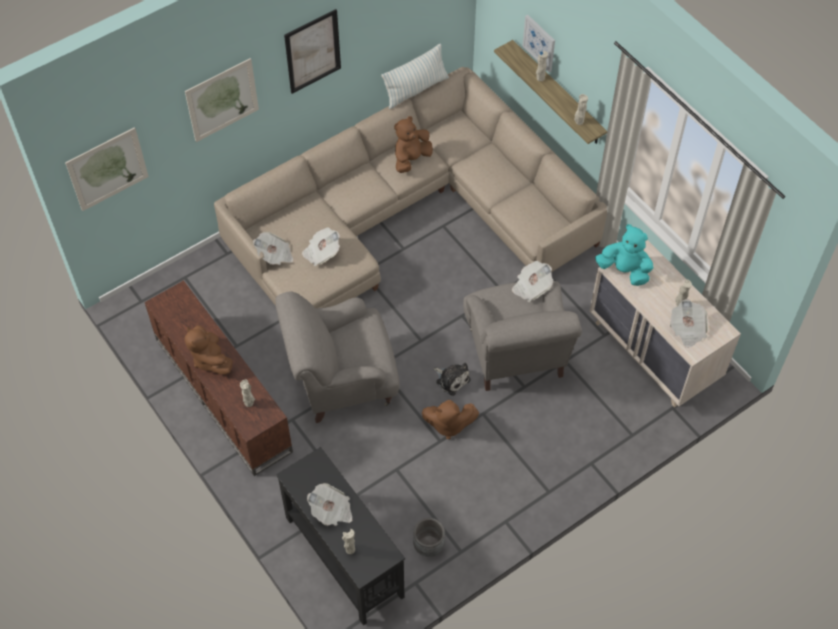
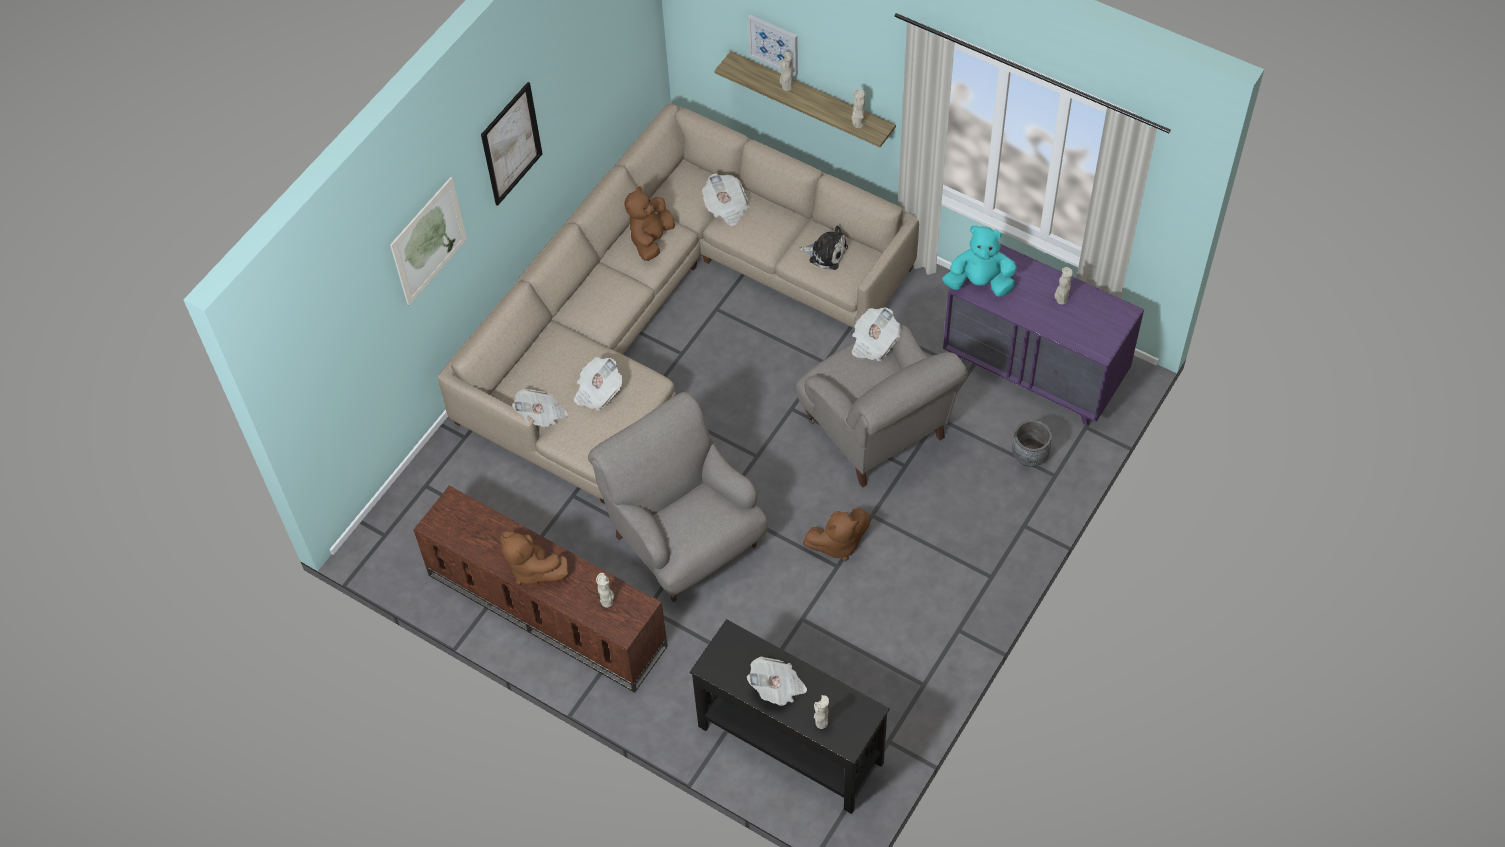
camera: 20 degrees left, 0 degrees up
(107, 169) = (323, 376): picture -> none
(341, 381) = (684, 539): grey armchair -> grey armchair turned 90 degrees clockwise
(416, 90) = (624, 152): pillow -> none
(429, 545) = (883, 692): grey planter -> grey planter (1029, 456)
(451, 379) = (816, 489): plush toy -> plush toy (826, 253)
(654, 352) = (1035, 371): beige dresser -> purple dresser
(687, 330) = (1083, 326): newspaper -> newspaper (726, 207)

